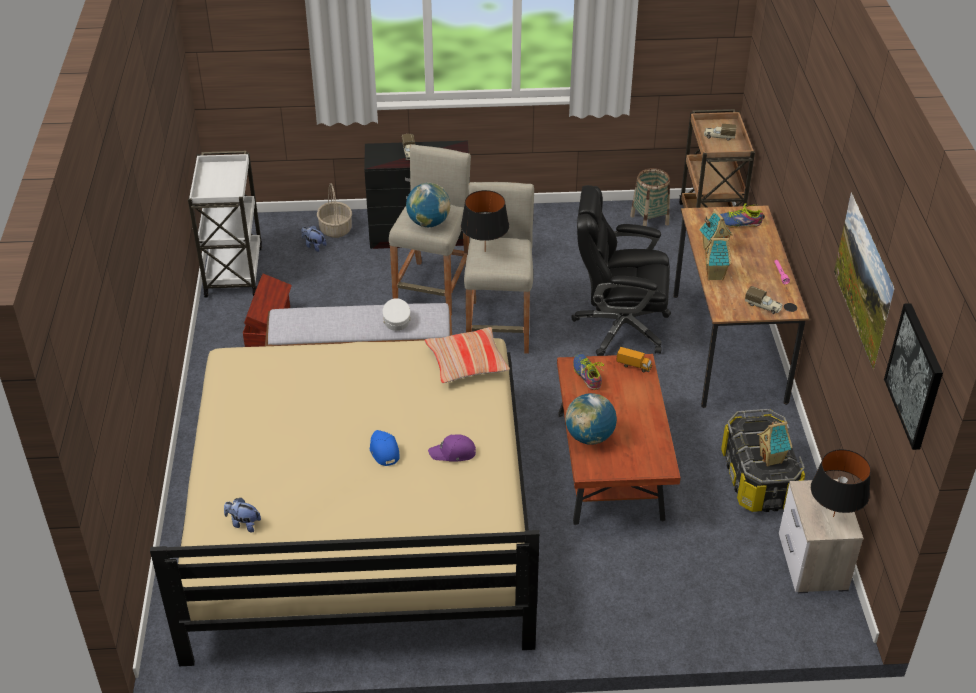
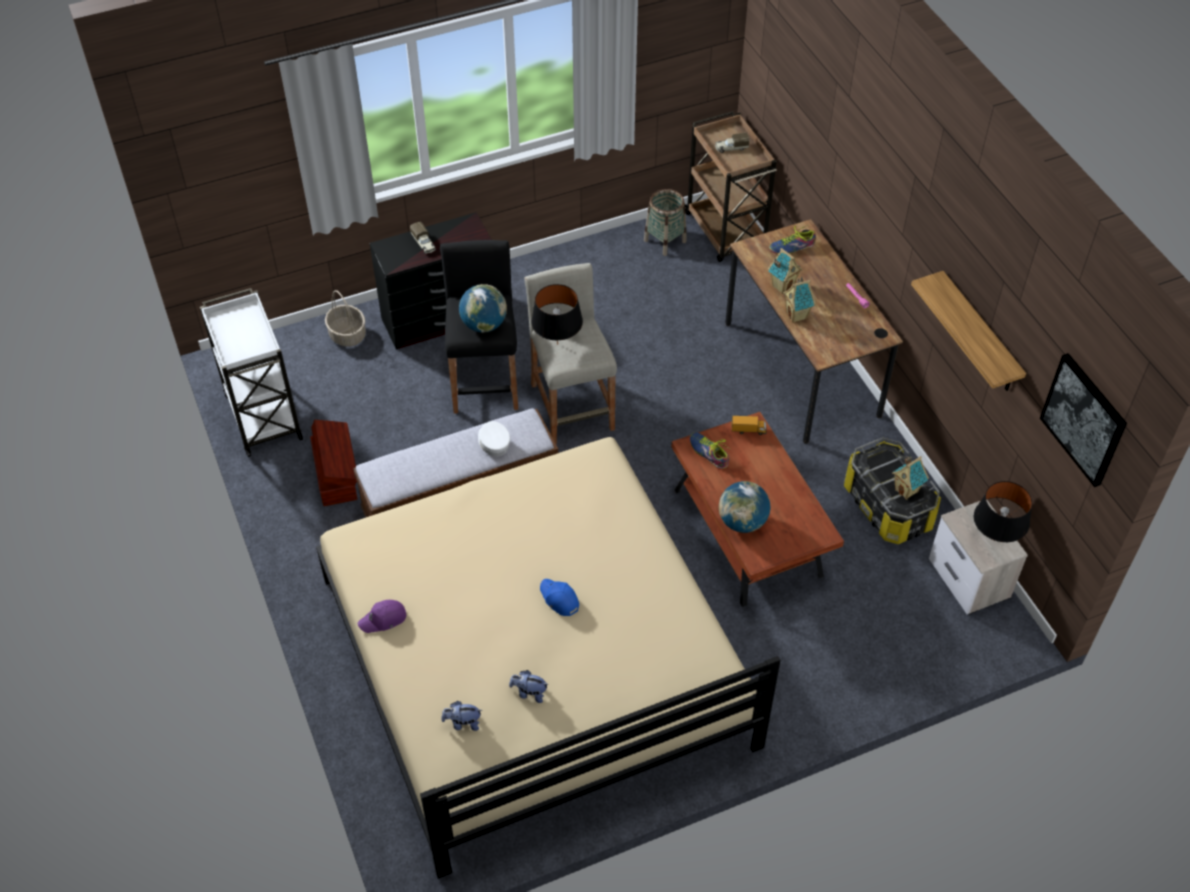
camera: 20 degrees left, 10 degrees up
(314, 246) = (334, 362): plush toy -> plush toy (529, 693)
(433, 289) = (485, 380): beige stool -> black stool
(453, 453) = (627, 581): purple cap -> purple cap (383, 619)
(466, 362) = (591, 475): pillow -> none
(619, 327) = (689, 375): black office chair -> none
(763, 306) = (856, 339): toy truck -> none
(857, 299) = (979, 334): picture -> shelf

